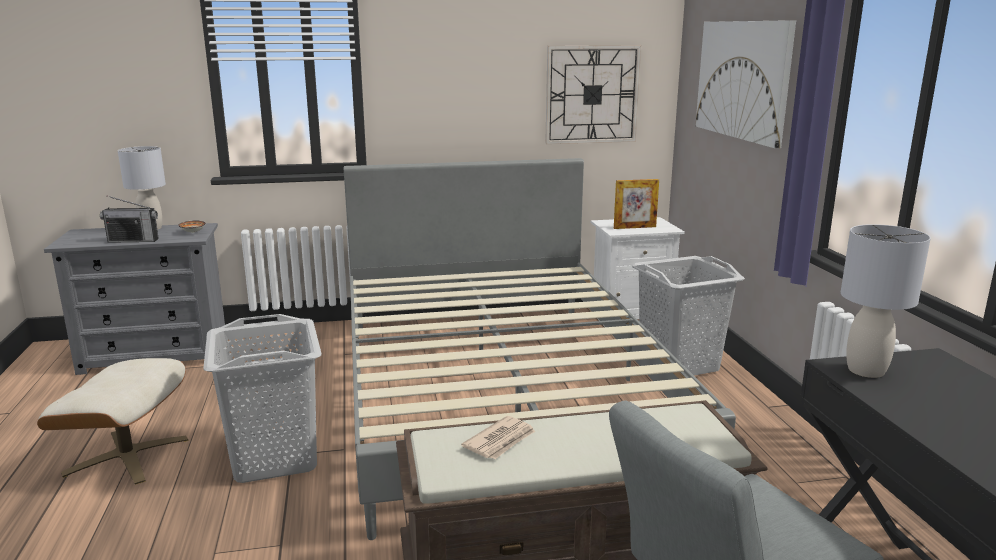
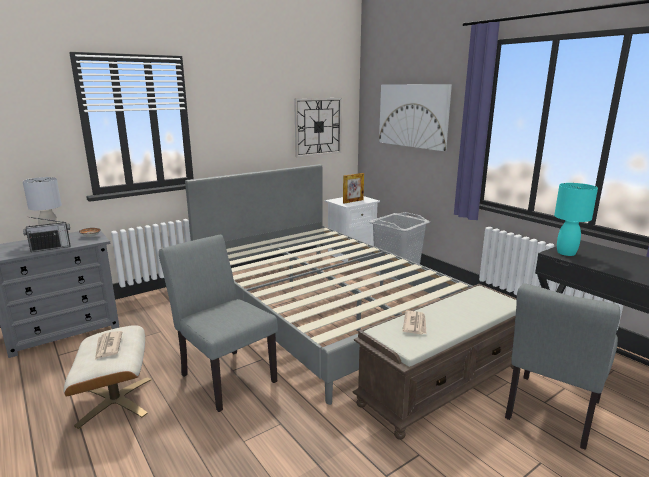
camera: 25 degrees left, 0 degrees up
(114, 378) = (108, 346): none -> newspaper
(275, 458) = (224, 375): grey laundry basket -> grey chair
(866, 370) = (566, 253): grey table lamp -> turquoise table lamp

